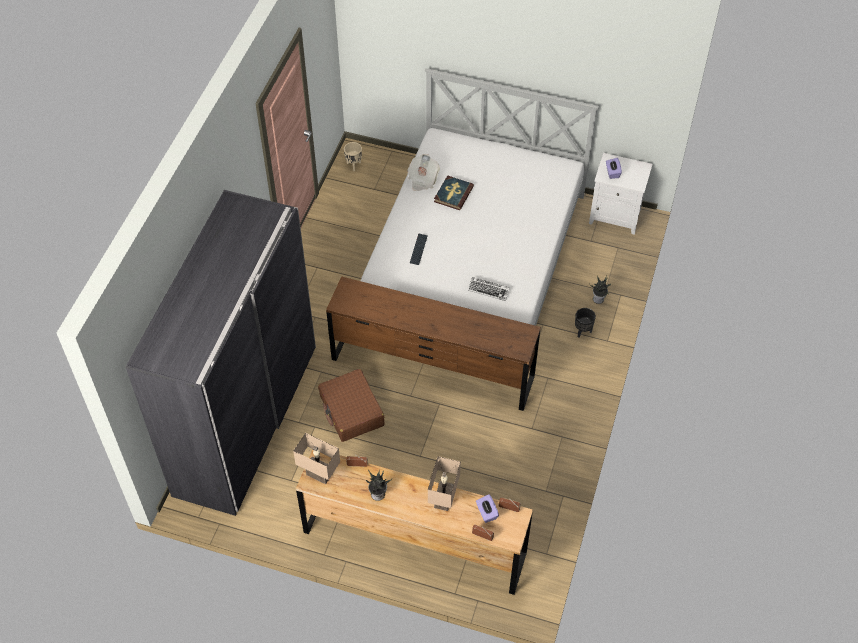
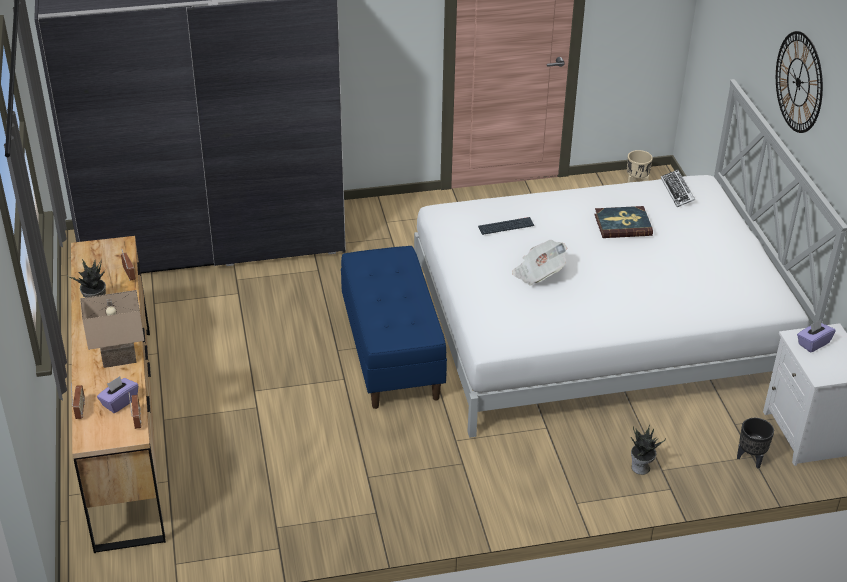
camera: 60 degrees right, 15 degrees down
(320, 473) = (101, 252): beige table lamp -> none
(351, 411) = (280, 312): brown suitcase -> none
(422, 179) = (620, 195): newspaper -> newspaper (538, 273)
(432, 368) = (392, 353): brown dresser -> blue bench
(488, 290) = (497, 305): keyboard -> keyboard (677, 191)
(503, 49) = (798, 82): none -> wall clock
(583, 331) = (570, 471): black planter -> black planter (751, 459)

